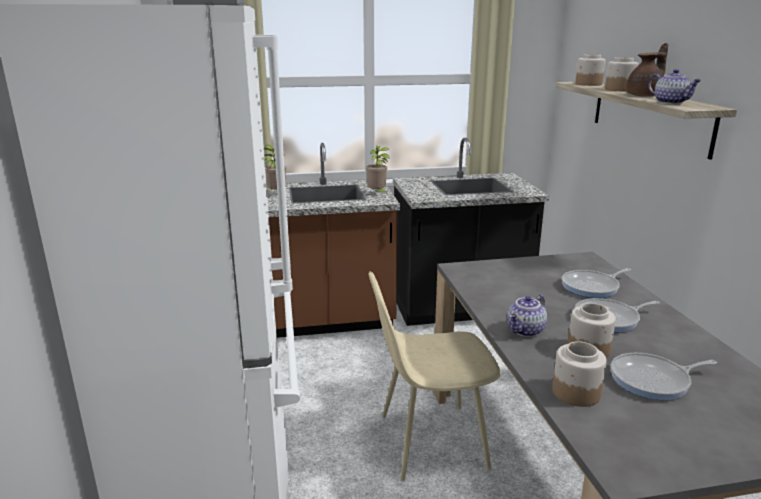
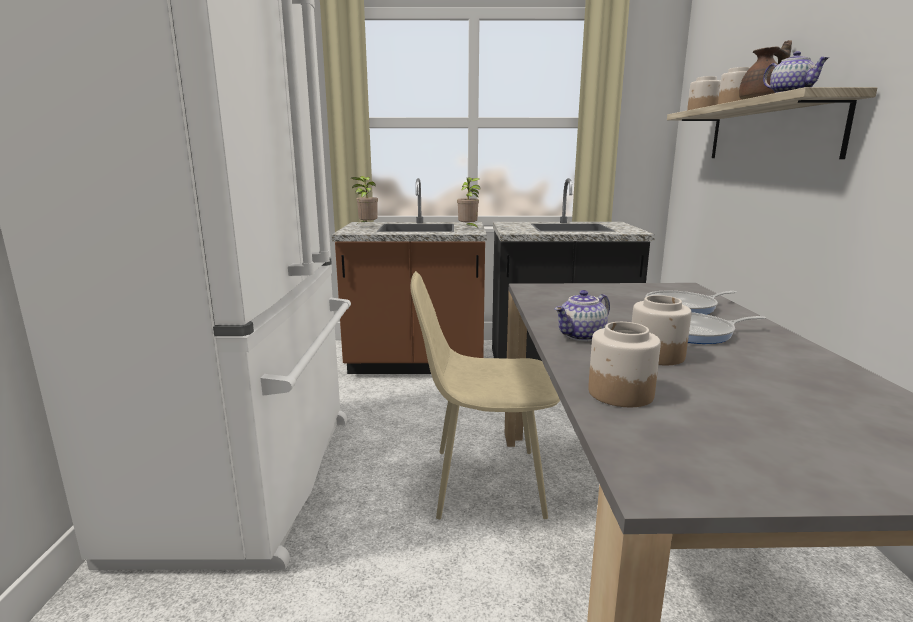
camera: 10 degrees right, 5 degrees down
(653, 380) = (737, 390): frying pan -> none

